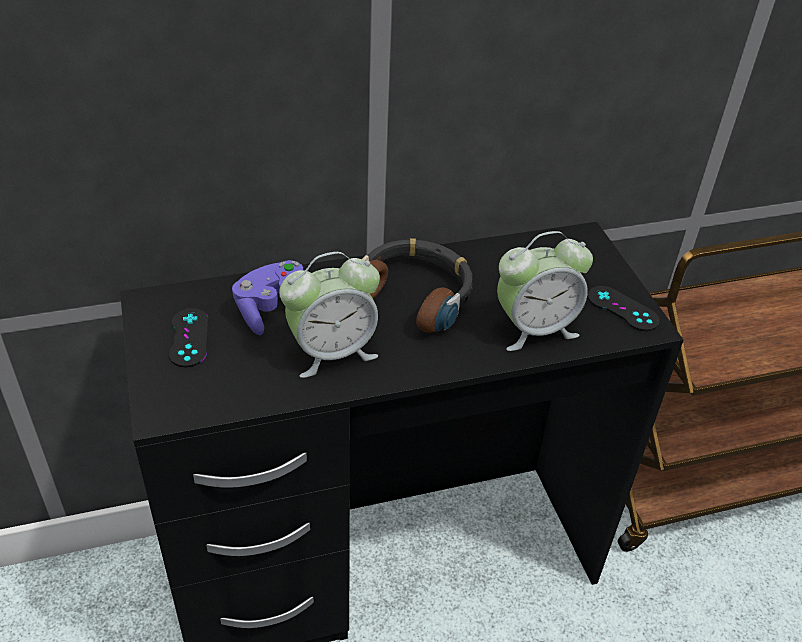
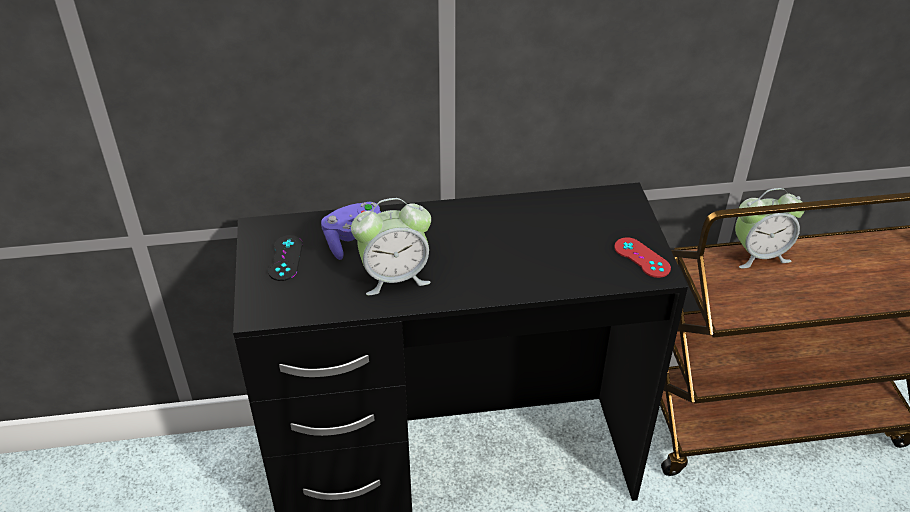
camera: 10 degrees right, 0 degrees up
(414, 293) = (470, 234): headphones -> none
(534, 329) = (563, 269): alarm clock -> alarm clock (759, 254)
(622, 309) = (642, 258): black game controller -> red game controller

